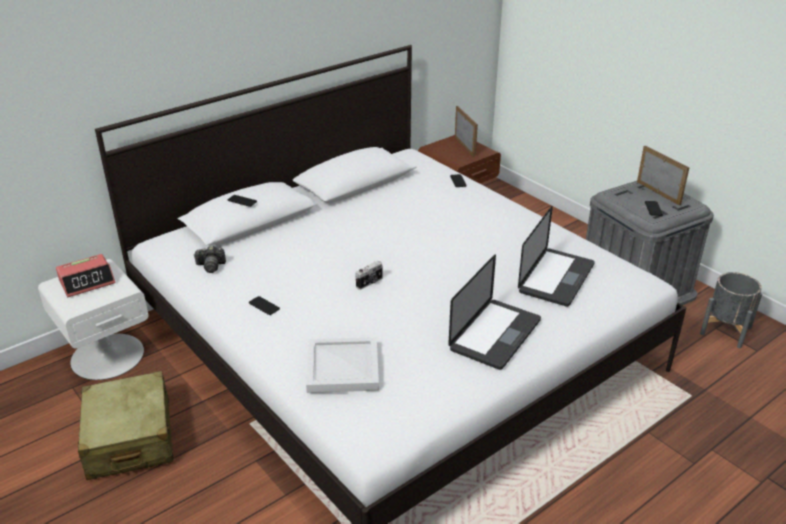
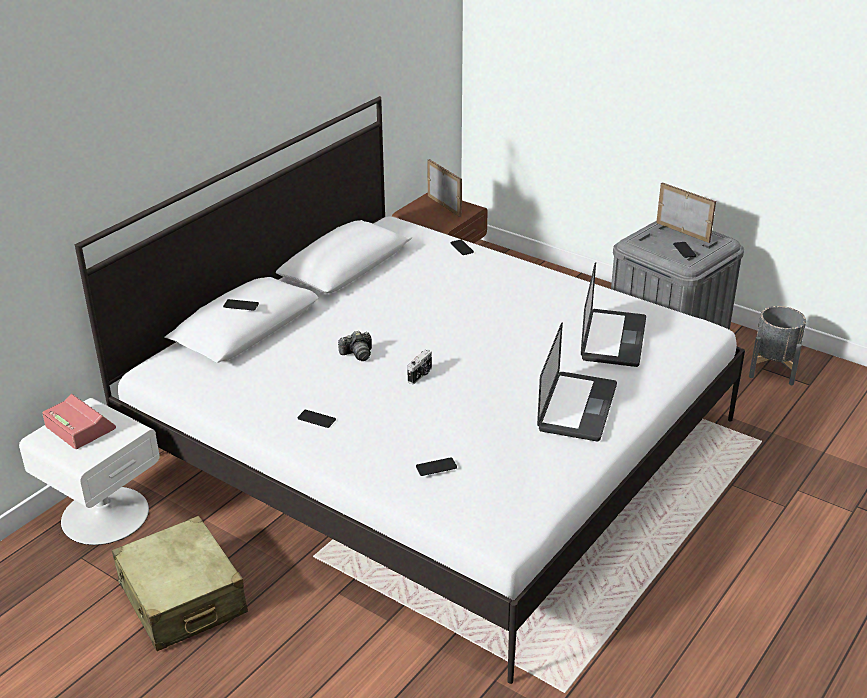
camera: 15 degrees left, 0 degrees up
(87, 281) = (80, 428): alarm clock -> alarm clock turned 90 degrees counterclockwise
(211, 266) = (230, 385): camera -> camera (357, 354)
(341, 367) = (436, 467): white tray -> phone

